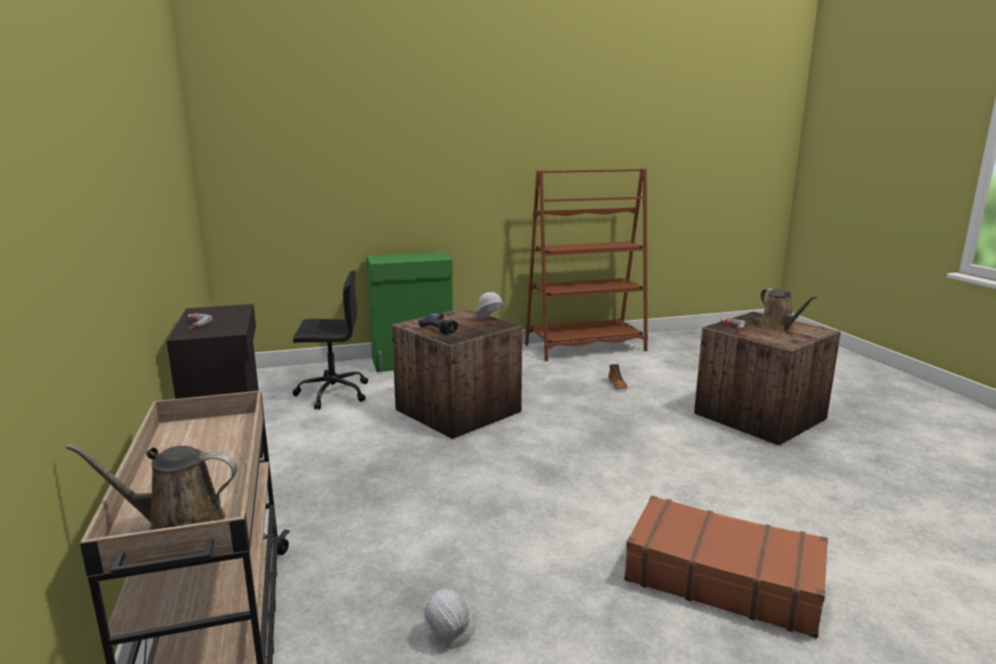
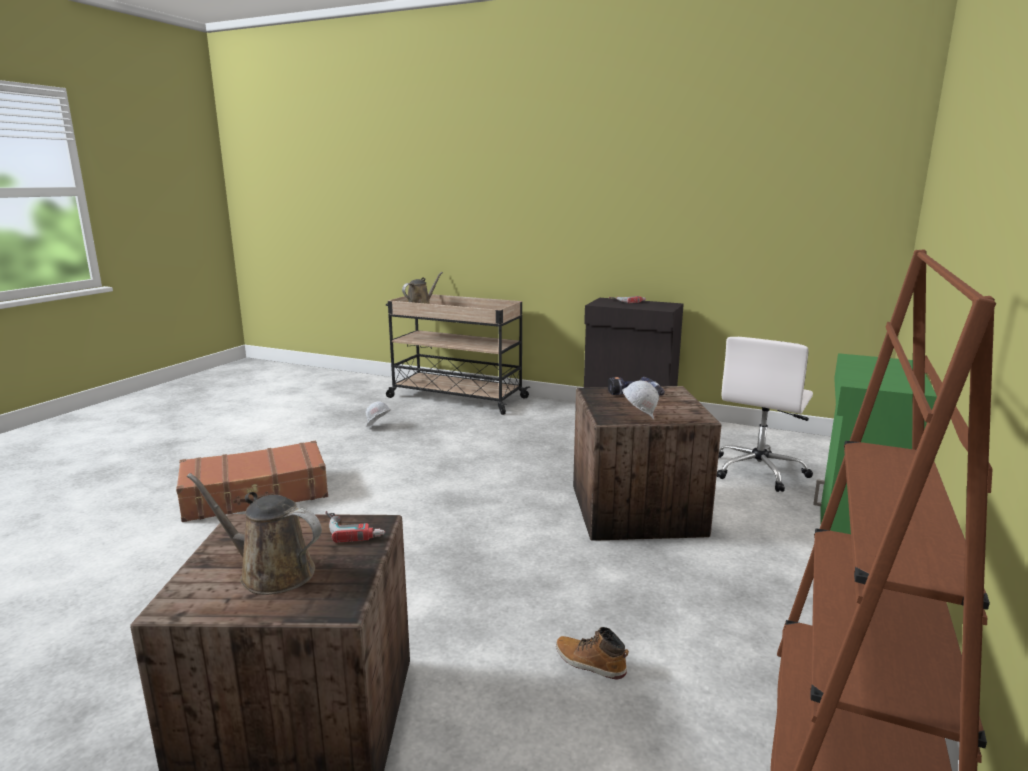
camera: 130 degrees right, 0 degrees up
(332, 393) = (758, 471): black office chair -> white office chair

